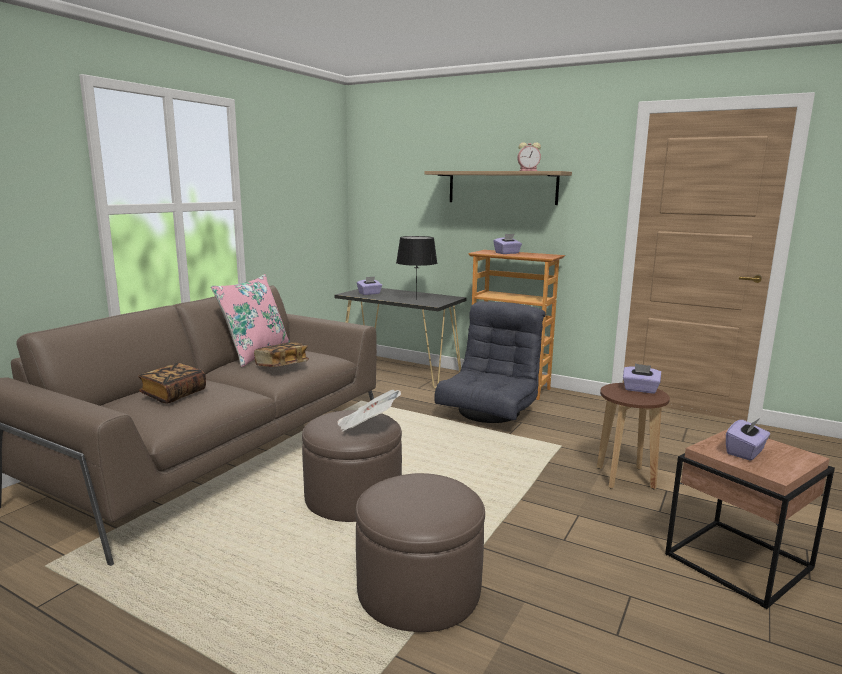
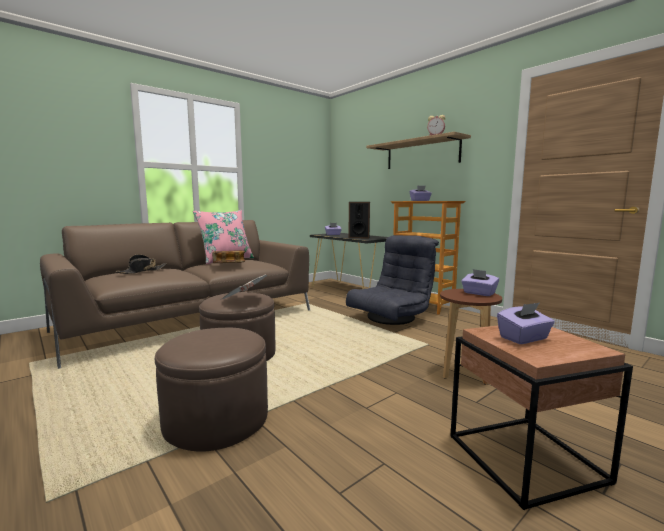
camera: 20 degrees right, 5 degrees down
(174, 394) = (142, 271): book -> black hat
(416, 299) = (359, 237): black table lamp -> speaker

